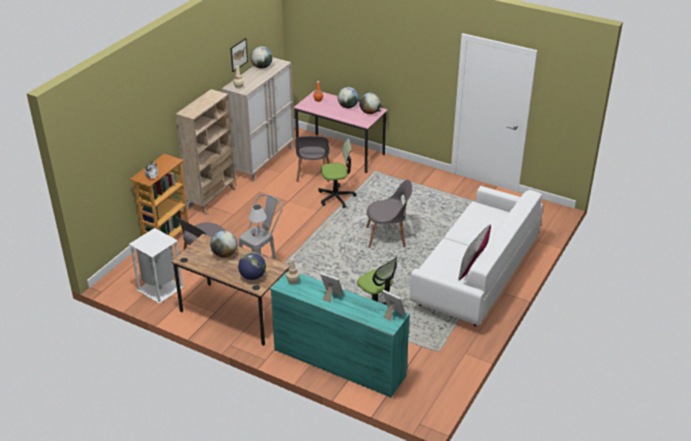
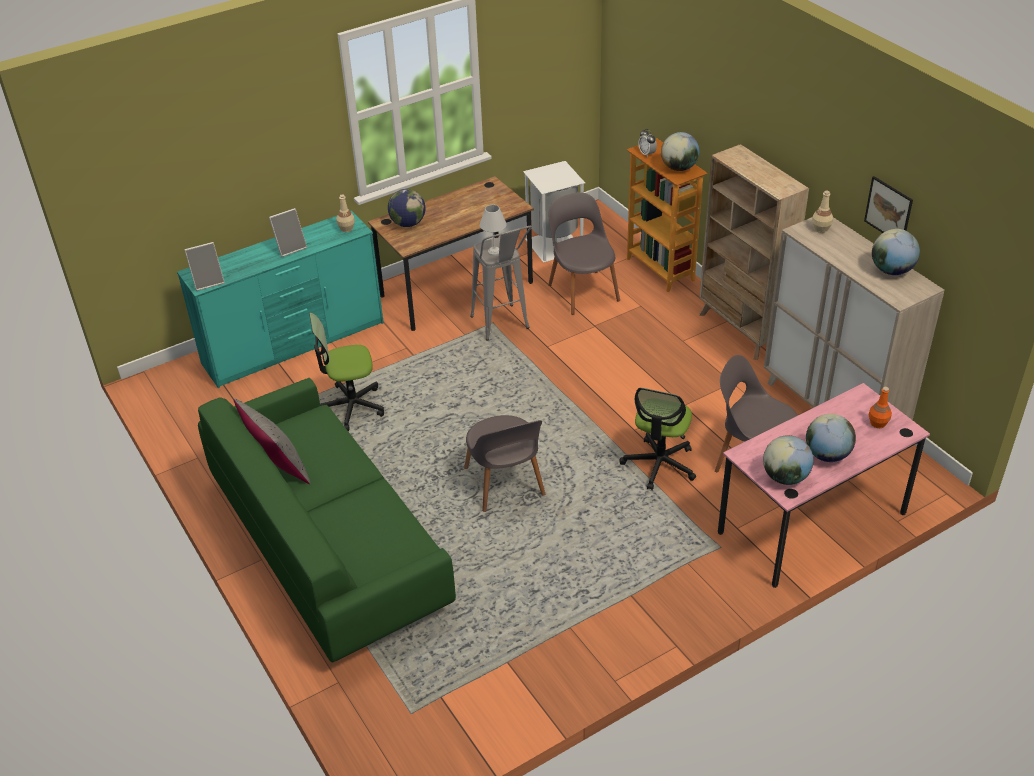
camera: 120 degrees right, 5 degrees up
(225, 254) = (472, 214): globe -> globe (679, 168)
(387, 236) = (505, 484): grey chair -> grey chair turned 45 degrees counterclockwise
(474, 274) = (330, 545): white sofa -> green sofa

